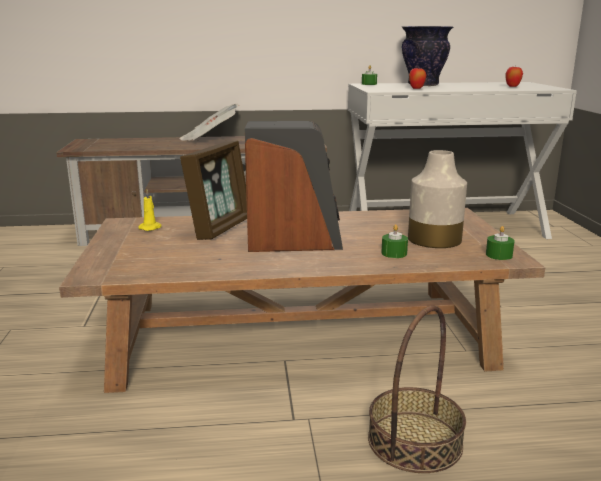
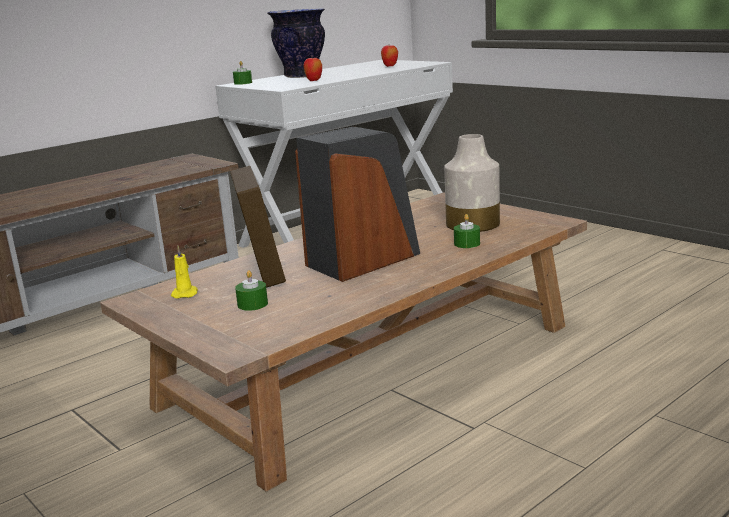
camera: 35 degrees left, 0 degrees up
(209, 139) = (72, 183): newspaper -> none
(415, 441) = (581, 400): basket -> none
(499, 255) = (542, 221): green candle -> green candle (252, 304)

